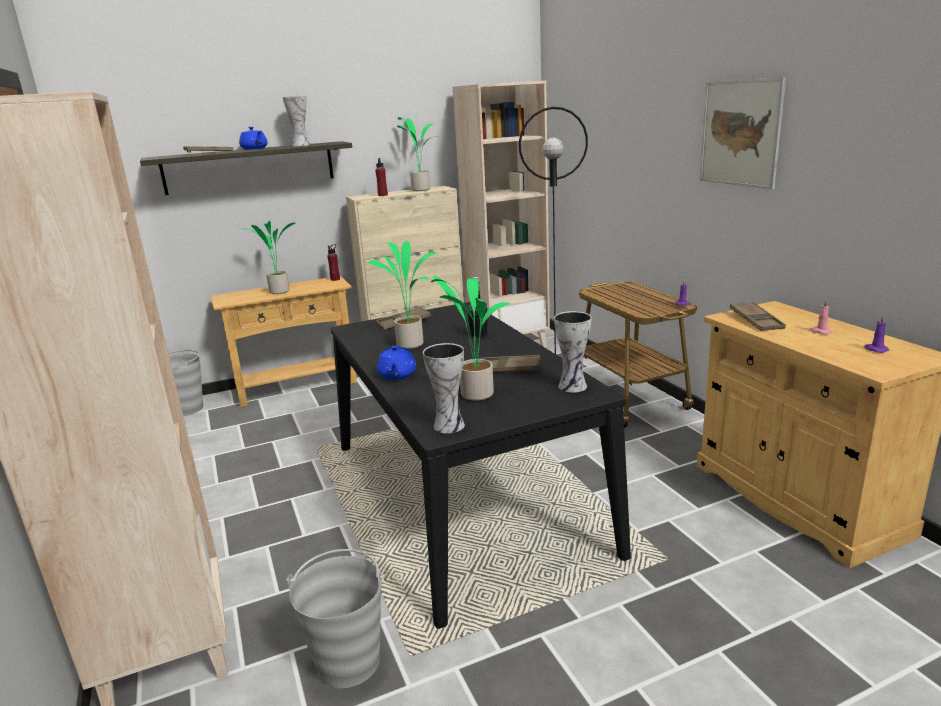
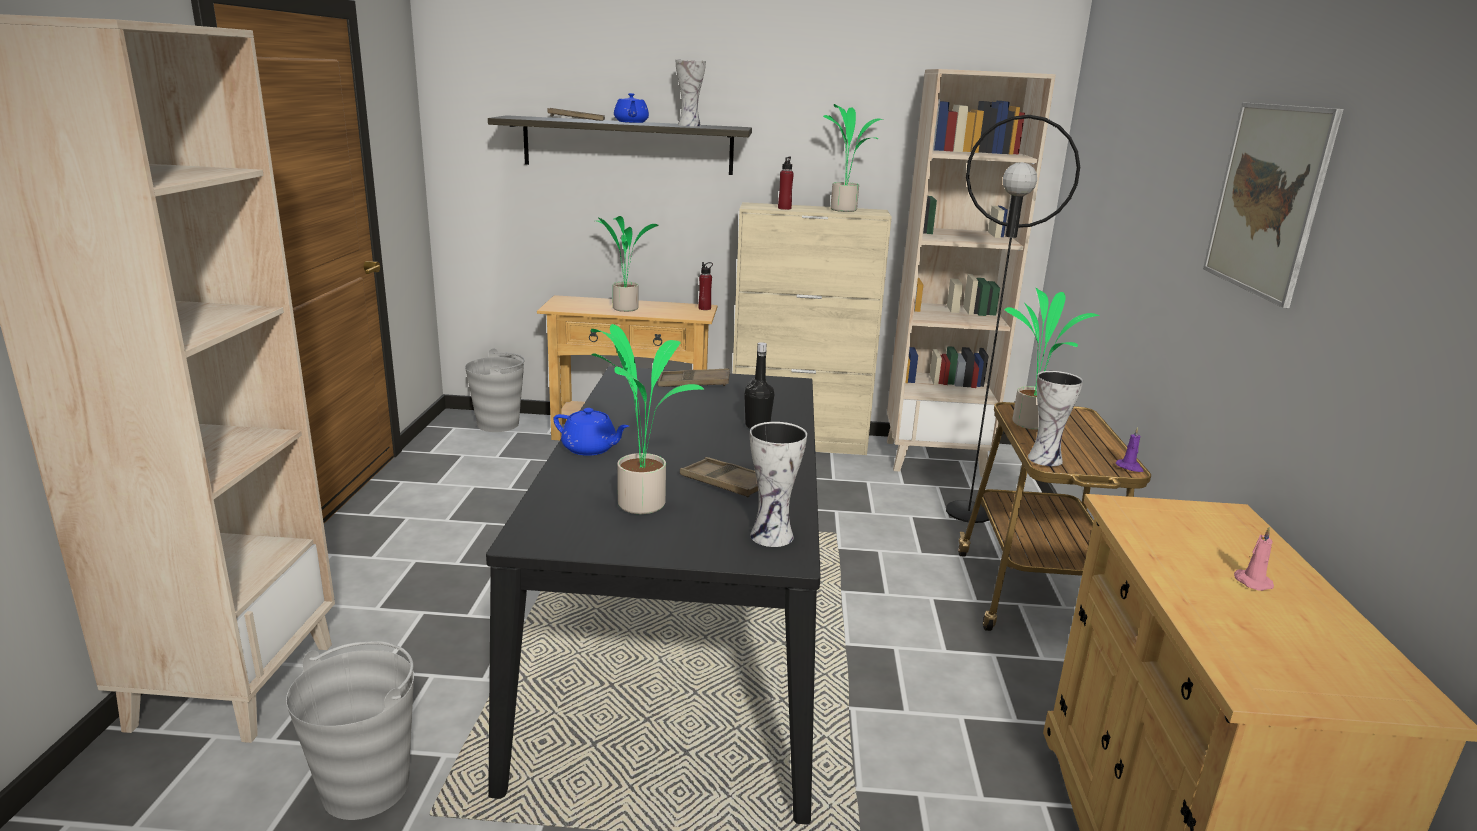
camera: 25 degrees right, 0 degrees up
(397, 375) = (590, 449): blue teapot -> blue teapot turned 90 degrees counterclockwise
(411, 344) = (662, 413): potted plant -> potted plant (1031, 423)
(449, 425) = (554, 533): vase -> vase (1046, 459)
(756, 321) = (1160, 527): brown tray -> none
(875, 349) = (1312, 648): purple candle -> none

